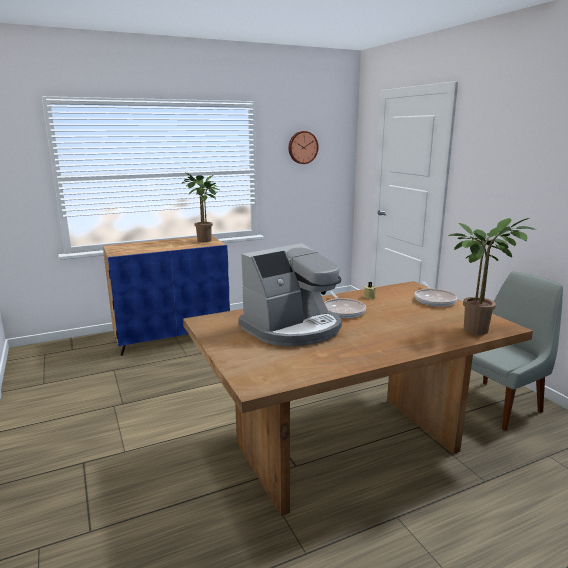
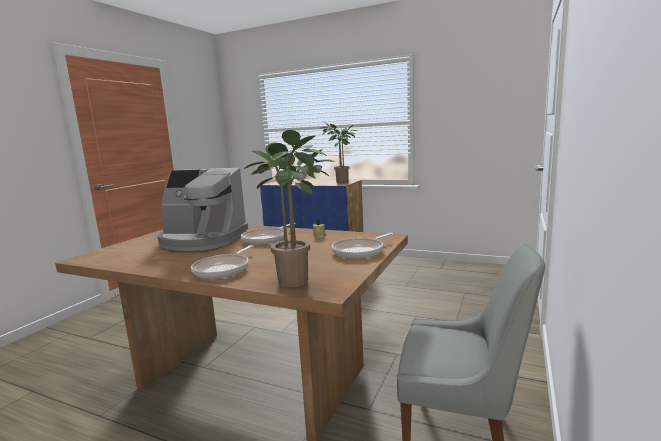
camera: 50 degrees right, 5 degrees down
(302, 147) = (468, 95): wall clock -> none
(412, 340) = (224, 269): none -> frying pan

